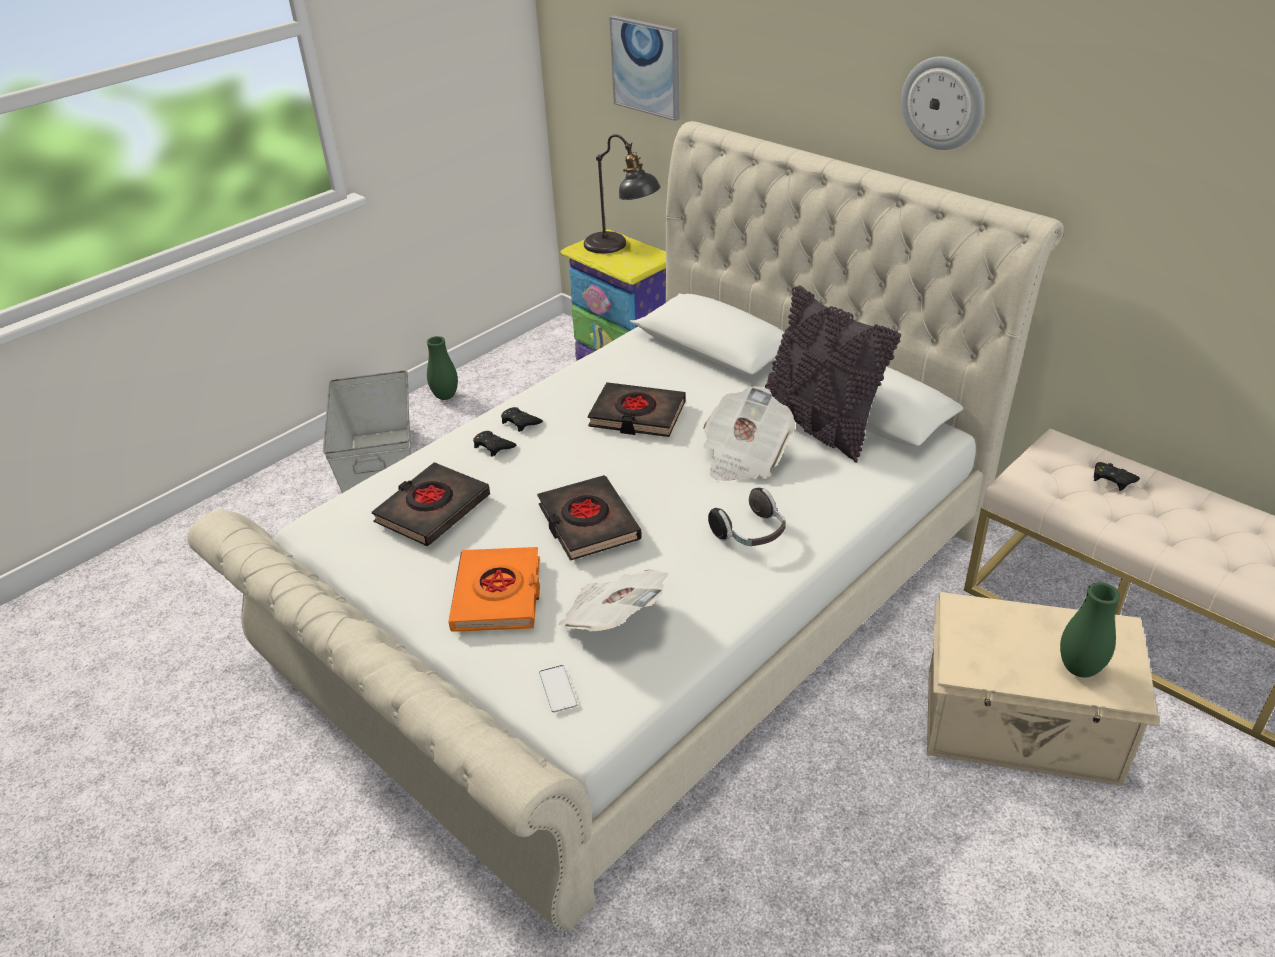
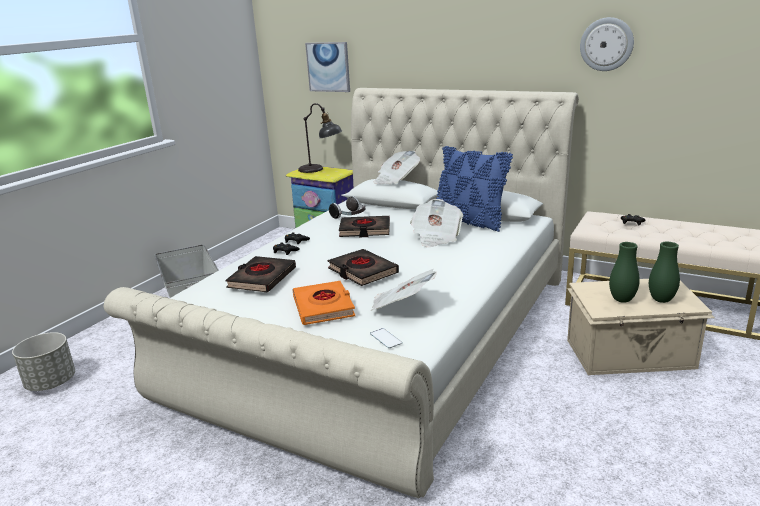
camera: 15 degrees left, 15 degrees down
(152, 589) = (51, 383): none -> grey planter
(445, 396) = (222, 268): green vase -> green vase (622, 300)
(725, 309) = (396, 180): none -> newspaper
(751, 534) = (460, 263): headphones -> headphones (349, 216)
(819, 427) = (470, 222): black pillow -> blue pillow
(943, 103) = (502, 49): wall clock -> wall clock (606, 44)

